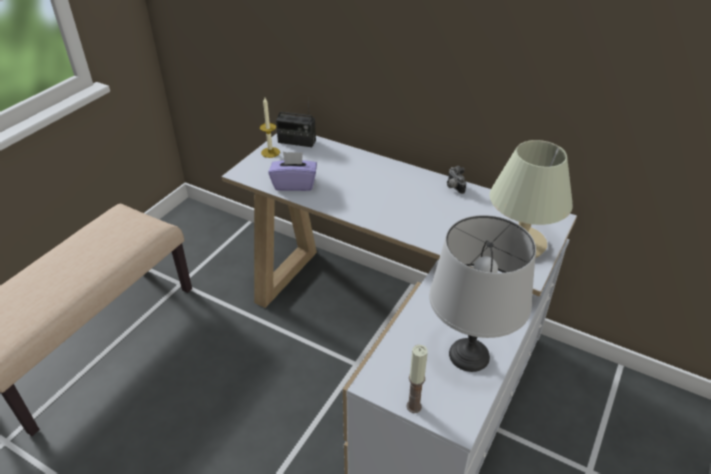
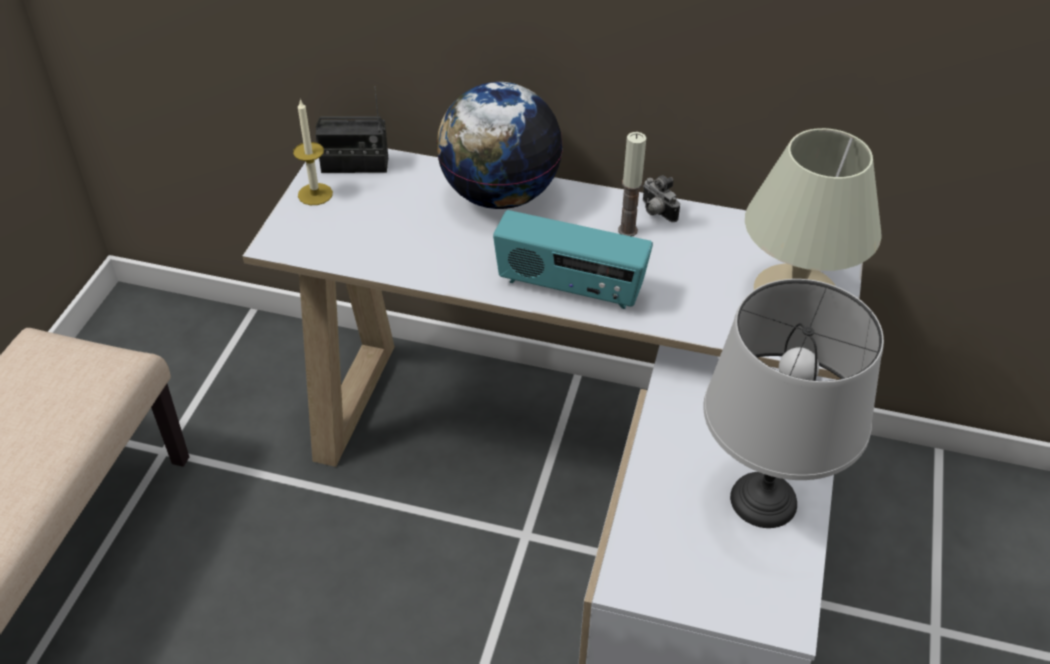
camera: 15 degrees left, 5 degrees up
(294, 184) = (382, 250): purple tissue box -> none
(368, 166) = (499, 195): none -> globe
(389, 218) = (569, 288): none -> radio
(413, 406) = (707, 605): candle -> candle (627, 230)

